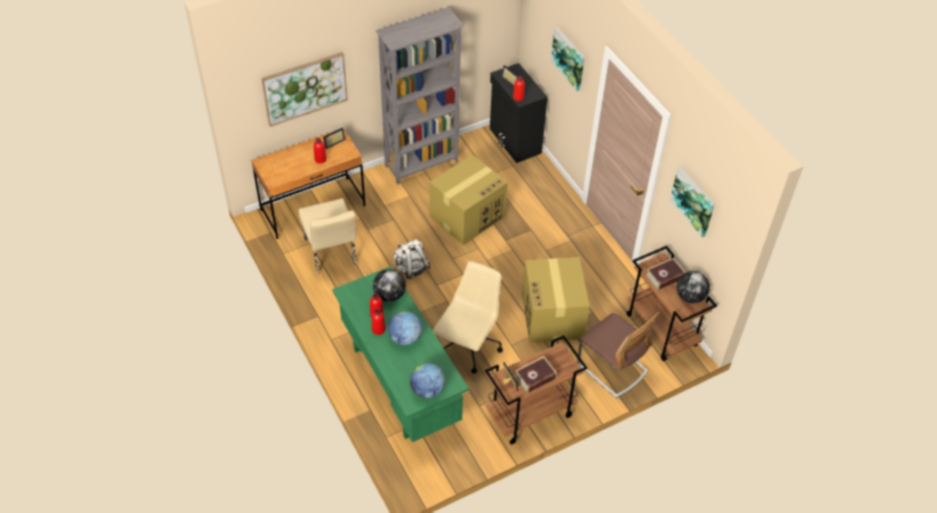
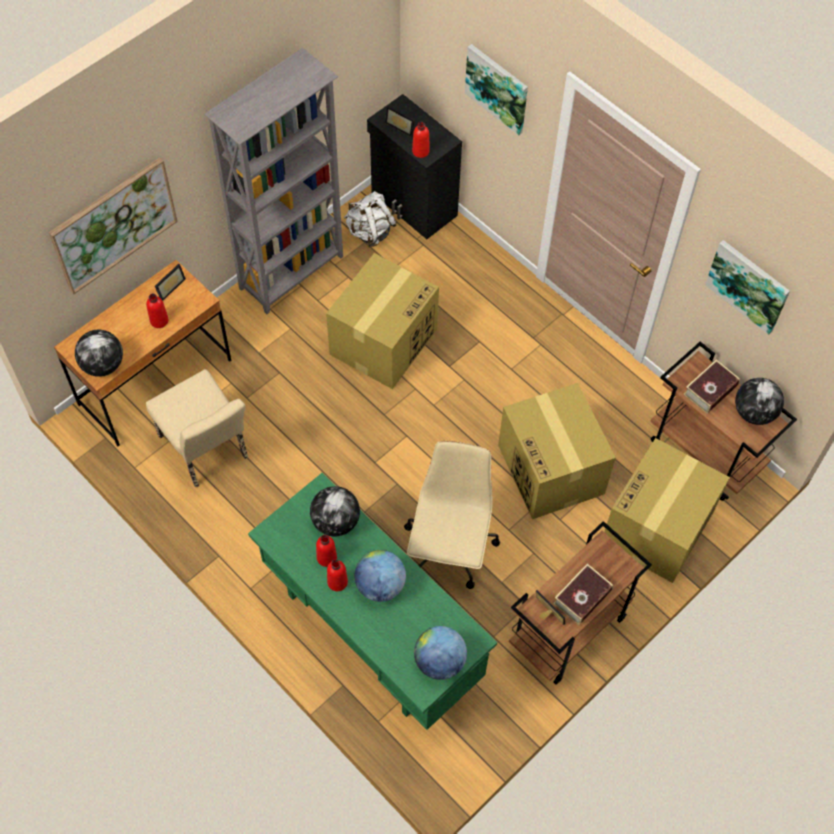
camera: 15 degrees left, 10 degrees up
(277, 176) = (103, 365): none -> globe
(411, 268) = (329, 445): white backpack -> white backpack (370, 232)
(612, 368) = (657, 529): chair -> cardboard box

